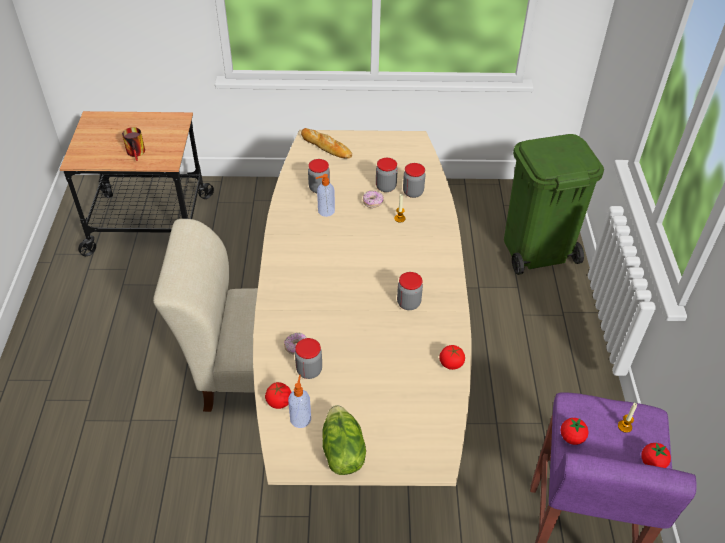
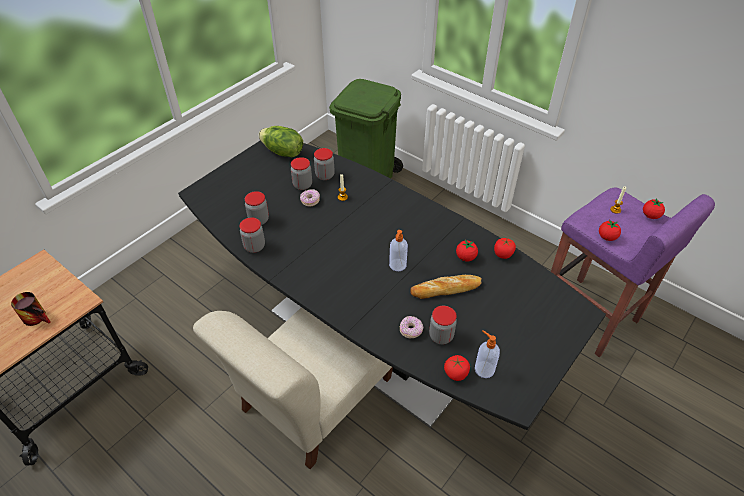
camera: 50 degrees left, 0 degrees up
(325, 211) = (287, 231): soap dispenser -> soap dispenser (397, 265)
(326, 146) = (218, 189): bread -> bread (446, 289)
(341, 452) = (534, 362): lettuce -> lettuce (282, 152)
(360, 372) = (372, 339): beige dining table -> black dining table
(408, 303) = (428, 242): jar -> jar (254, 246)
(417, 338) = (465, 257): none -> tomato

